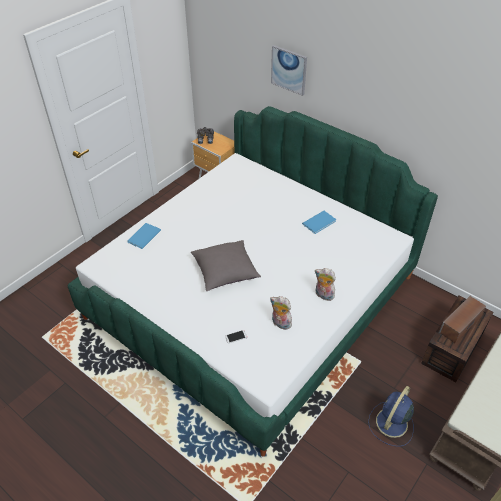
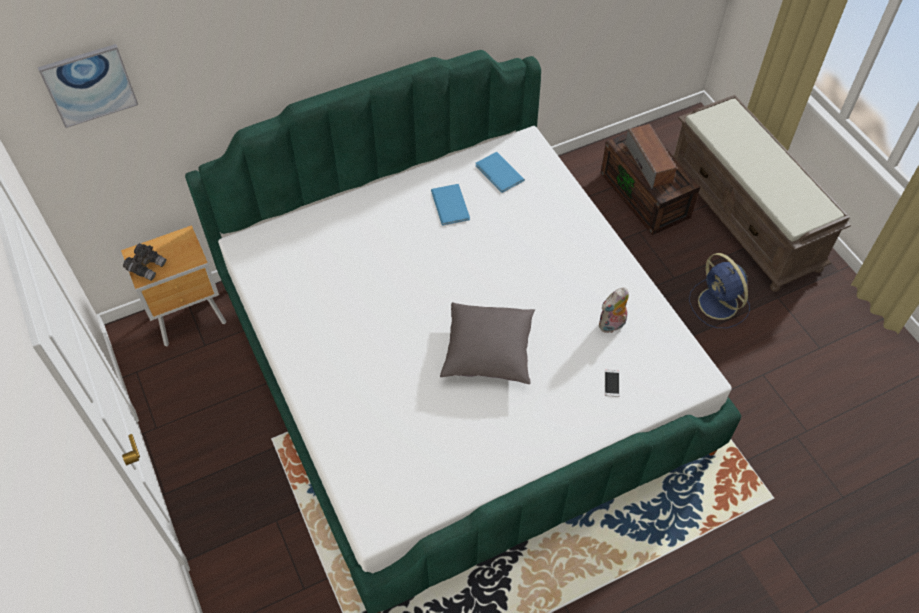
camera: 65 degrees left, 10 degrees up
(143, 236) = (348, 437): blue book -> blue book (499, 174)
(289, 70) = (253, 55): picture -> picture (89, 85)
(323, 295) = (586, 260): plush toy -> none

